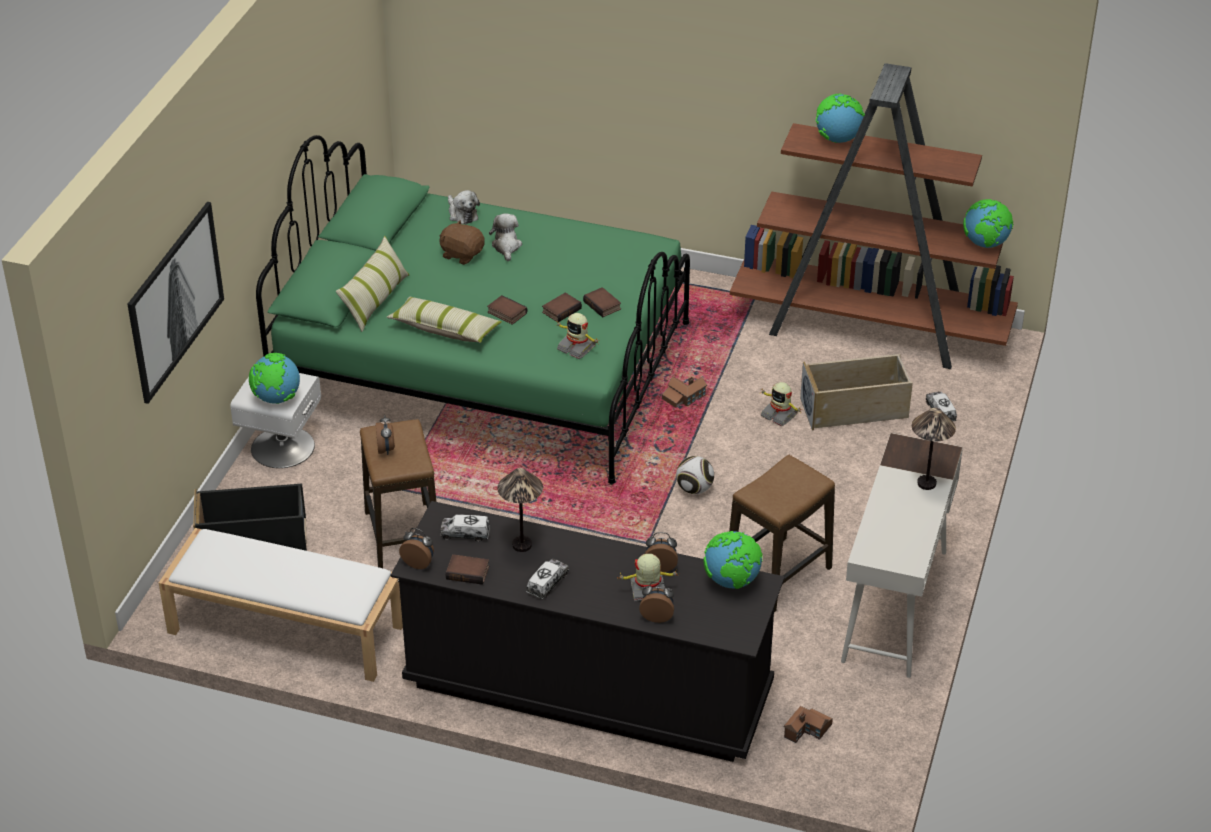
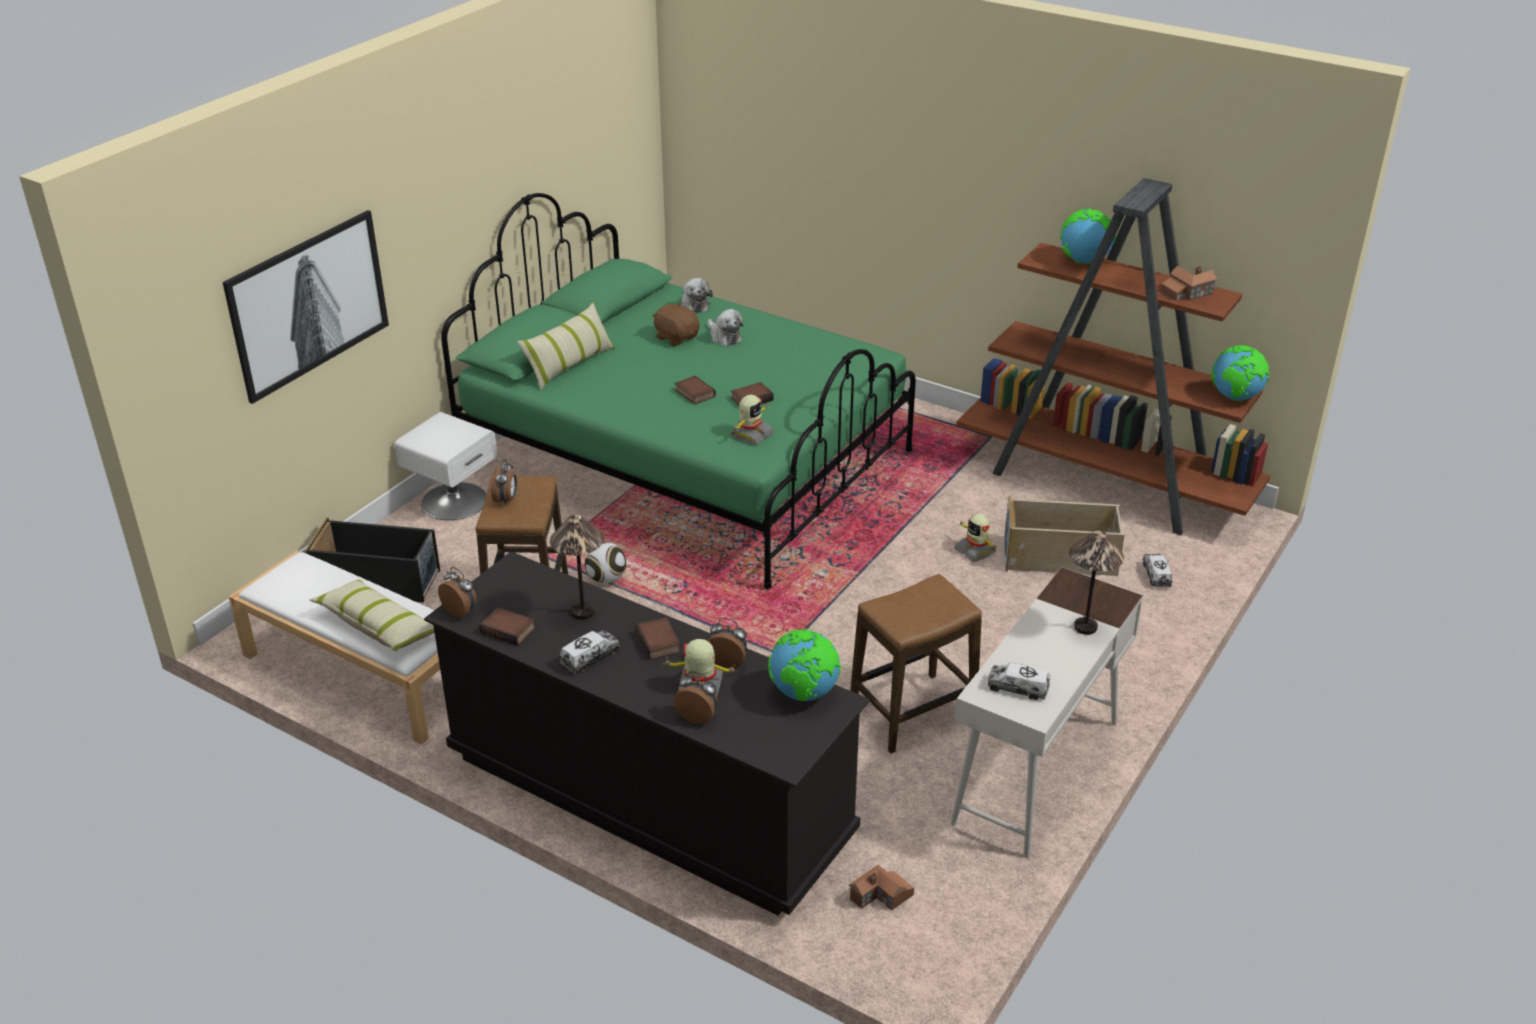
camera: 15 degrees right, 5 degrees down
(276, 399) = (440, 444): globe -> none
(445, 329) = (624, 399): pillow -> pillow (378, 626)
(465, 534) = (527, 590): toy truck -> toy truck (1018, 688)
(506, 247) = (724, 337): plush toy -> plush toy turned 135 degrees clockwise
(577, 347) = (751, 435): toy robot -> toy robot turned 105 degrees counterclockwise
(603, 305) = (797, 400): book -> book (659, 642)
(683, 398) = (879, 519): toy house -> toy house (1186, 292)
(694, 489) = (854, 608): football -> football (606, 579)

